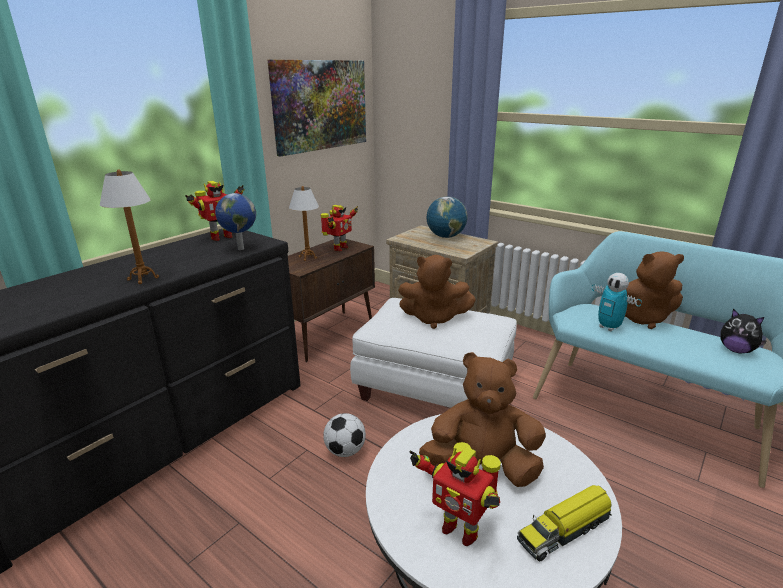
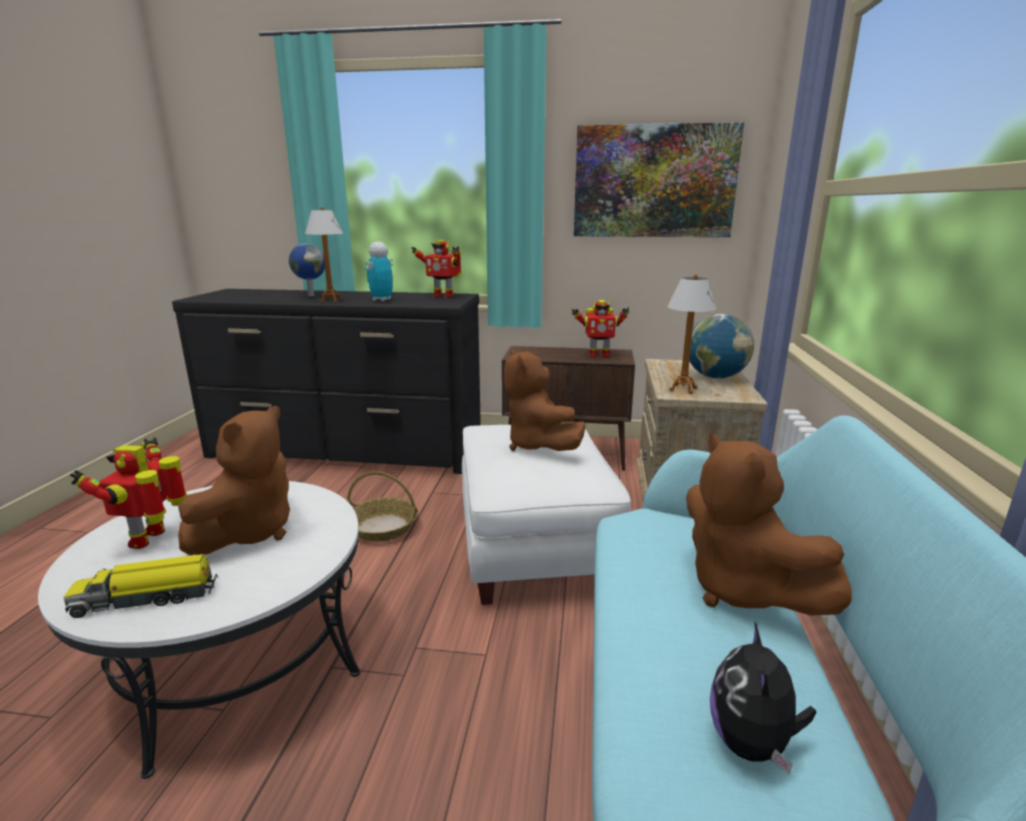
camera: 60 degrees right, 5 degrees down
(240, 249) = (421, 303): globe -> globe (311, 296)
(307, 258) = (551, 352): table lamp -> table lamp (682, 389)
(345, 451) = (383, 527): football -> basket
(481, 466) = (249, 532): brown plush toy -> brown plush toy turned 45 degrees clockwise
(565, 529) = (147, 598): toy truck -> toy truck turned 45 degrees counterclockwise
(608, 327) = (645, 556): toy robot -> toy robot (382, 300)

